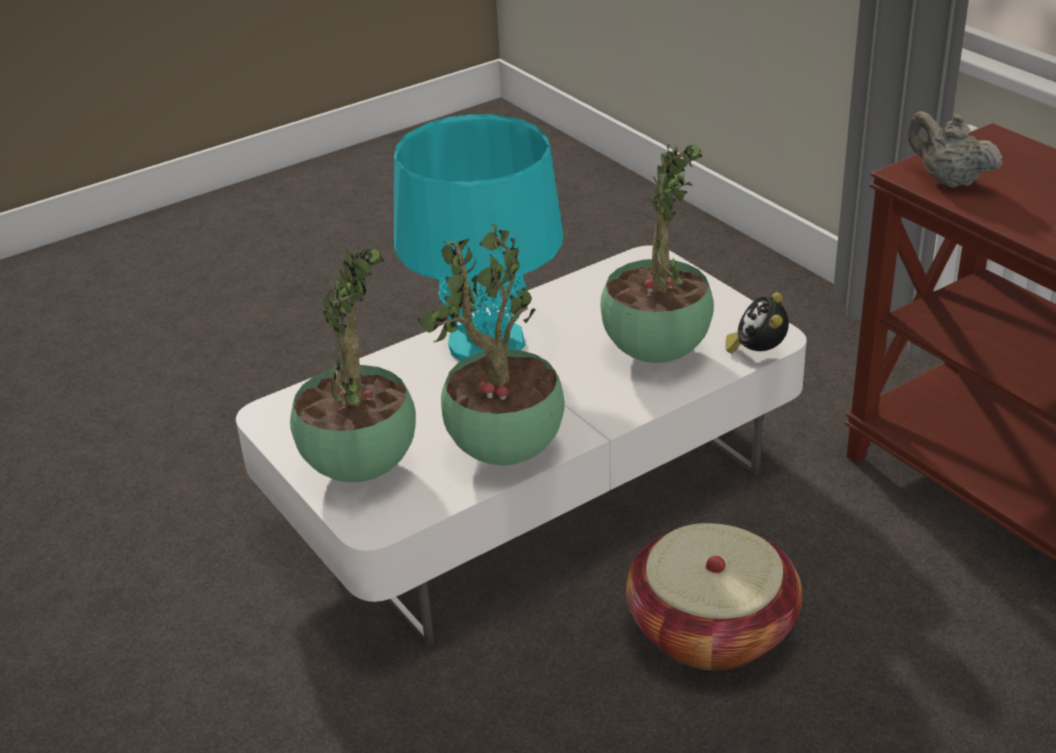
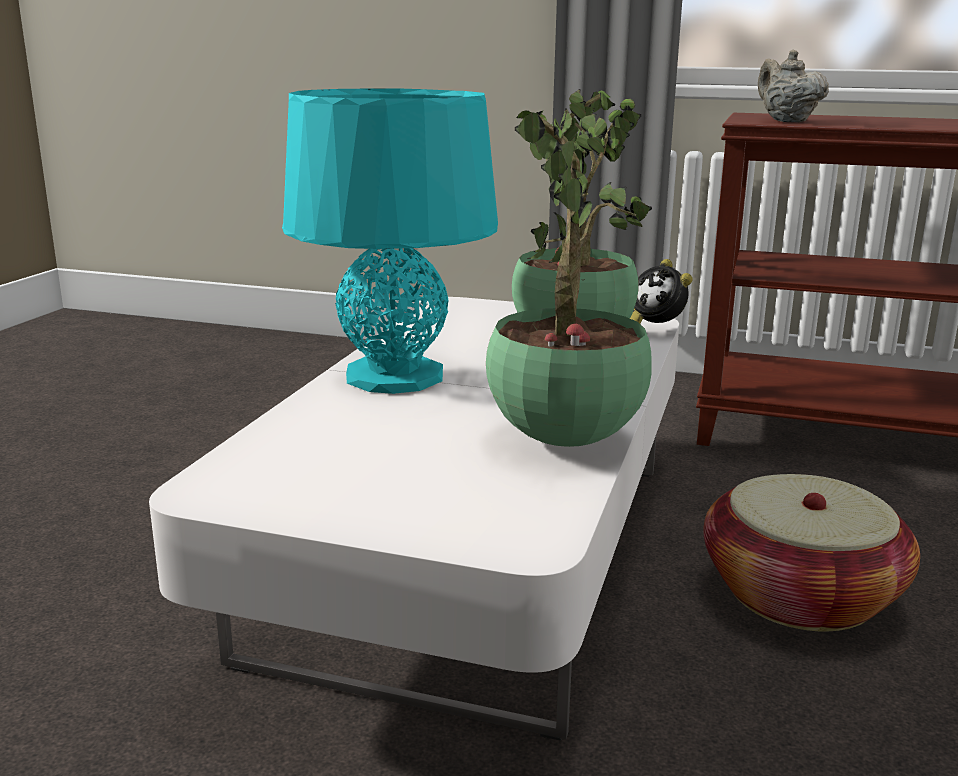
camera: 40 degrees left, 15 degrees down
(360, 466) = (417, 499): potted plant -> none
(948, 180) = (785, 121): beige teapot -> beige teapot turned 60 degrees clockwise

